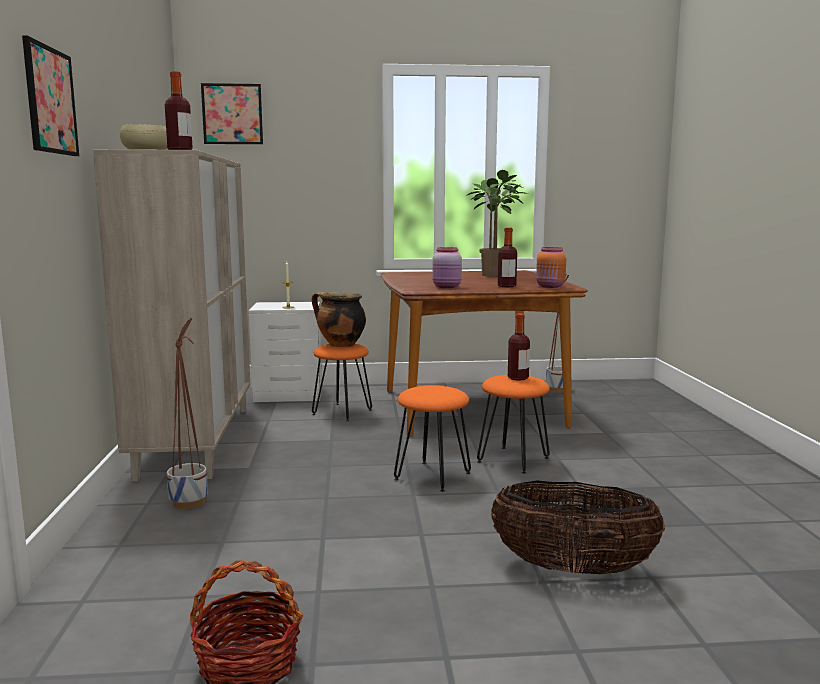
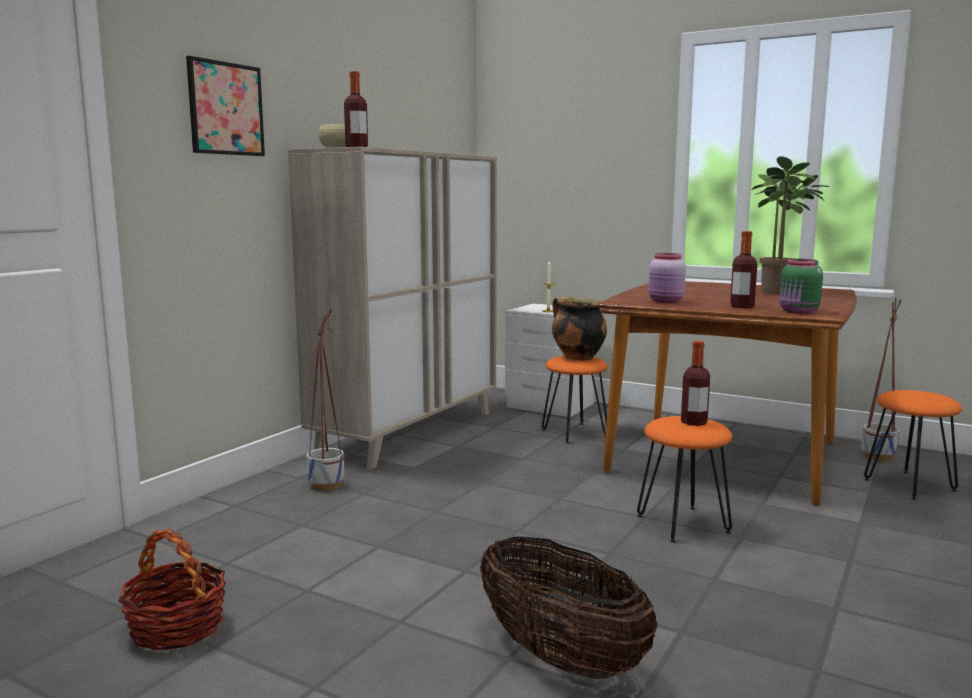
camera: 35 degrees right, 0 degrees up
(232, 114) = (524, 104): picture -> none
(433, 476) = (566, 518): orange stool -> orange stool (910, 485)
(550, 286) = (798, 312): orange jar -> green jar

